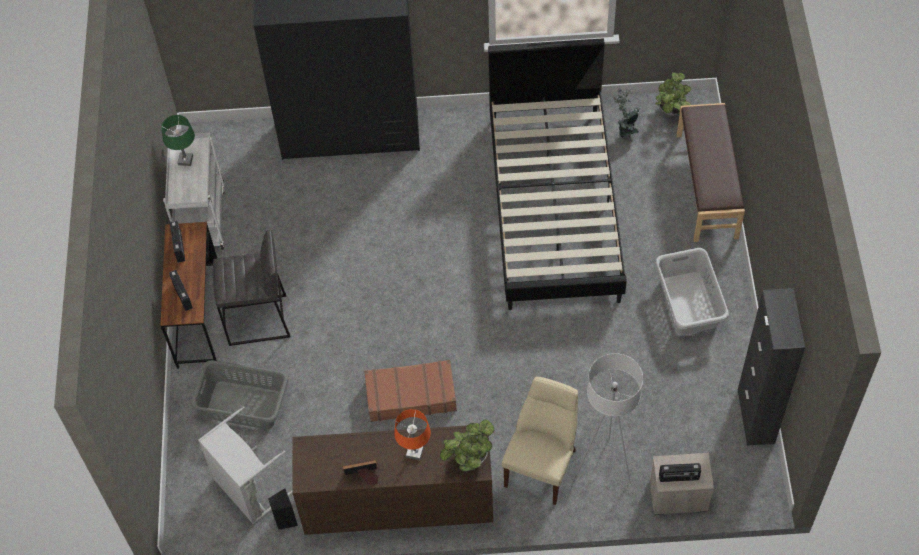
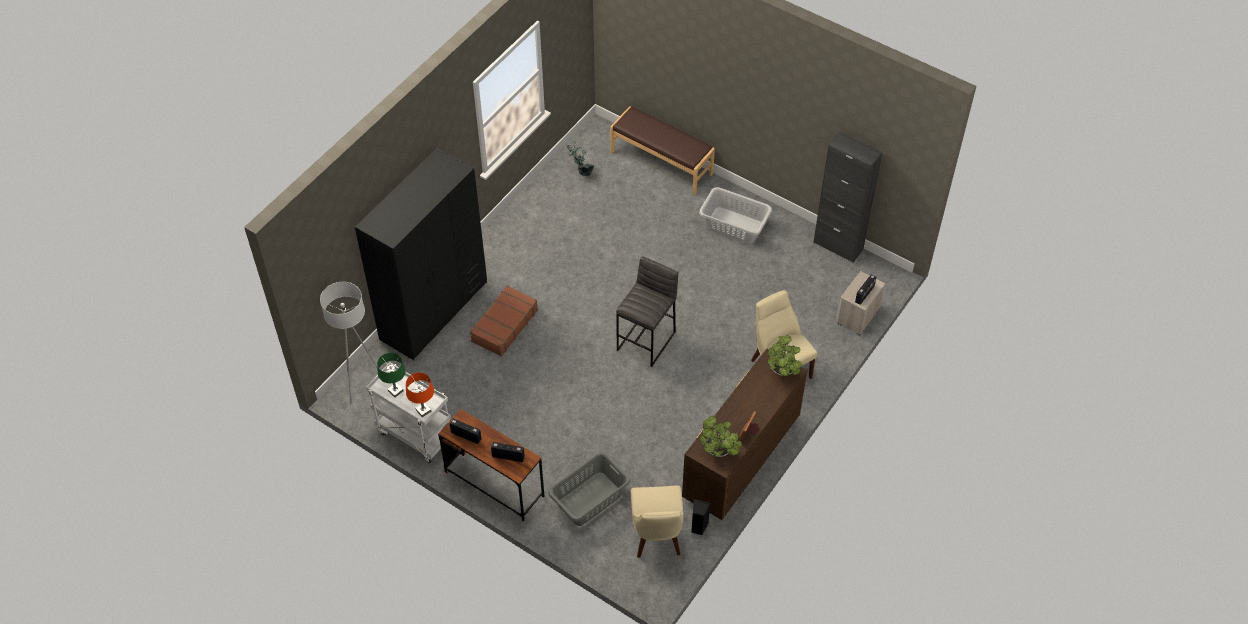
camera: 55 degrees left, 5 degrees down
(247, 490) = (656, 535): grey laundry basket -> beige chair
(258, 320) = (531, 451): grey stool -> grey stool (647, 341)
(410, 395) = (668, 403): brown suitcase -> brown suitcase (504, 326)
(415, 452) = (754, 396): orange table lamp -> orange table lamp (423, 410)
(554, 206) = (601, 243): black bed -> none
(606, 465) = (807, 336): white floor lamp -> white floor lamp (362, 385)
(671, 111) = (591, 143): potted plant -> potted plant (719, 452)

